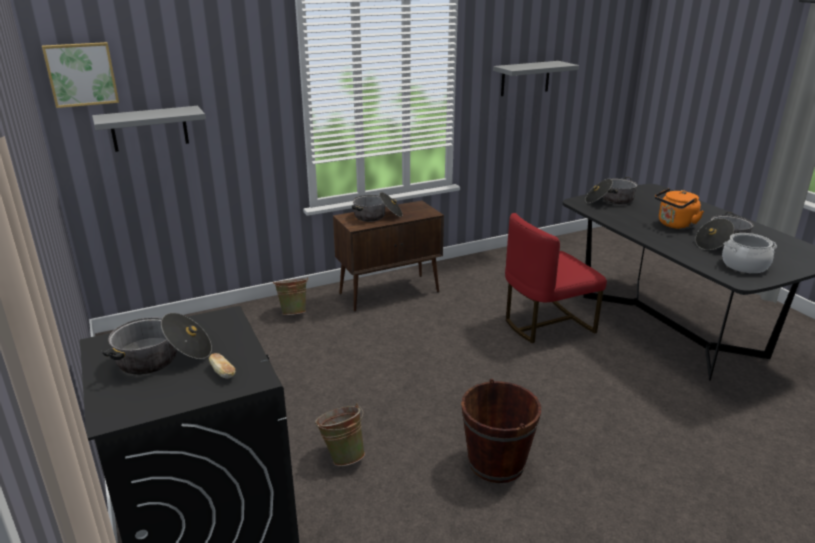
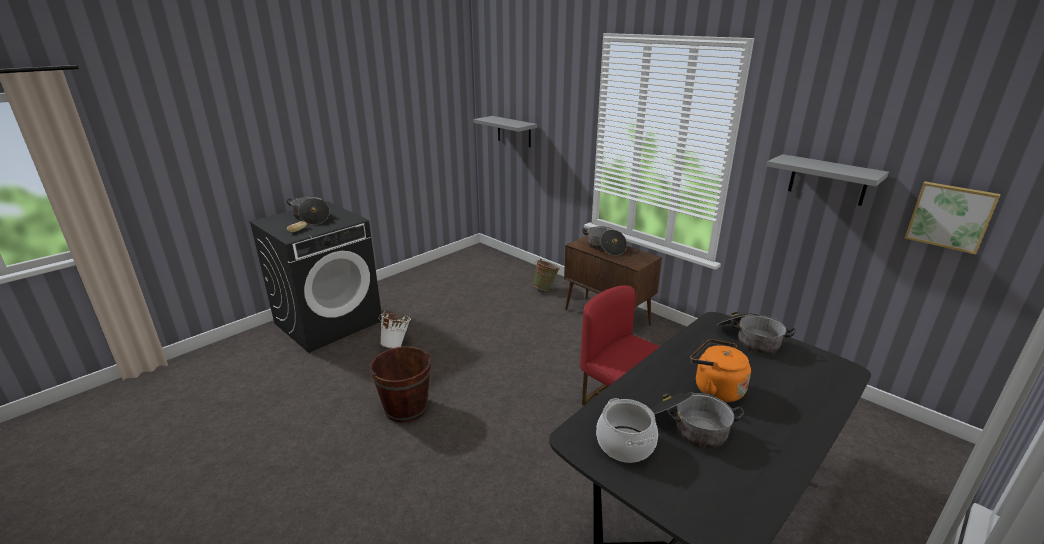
camera: 70 degrees right, 0 degrees up
(81, 74) = (491, 90): picture -> picture (950, 216)
(342, 456) = (397, 344): green bucket -> white bucket

